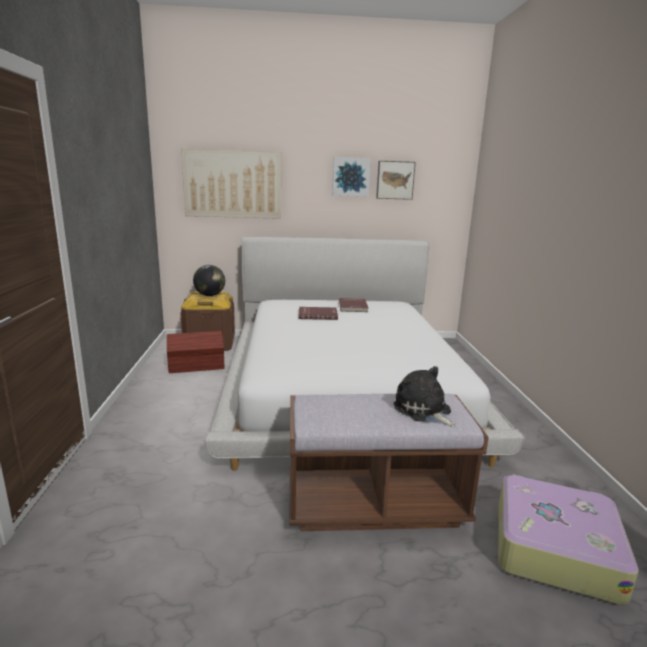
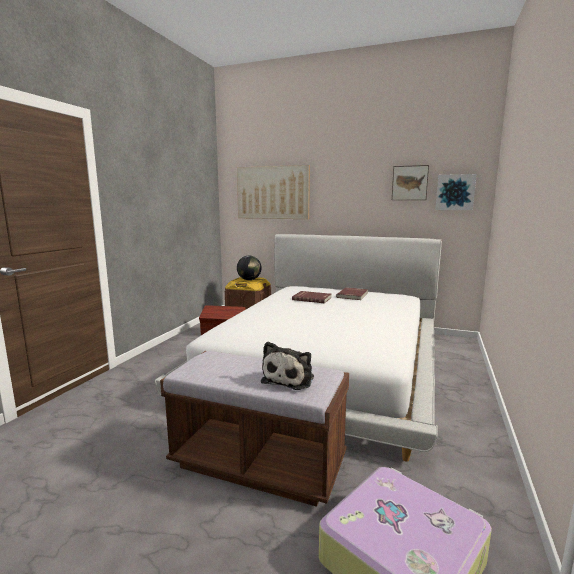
camera: 25 degrees right, 5 degrees down
(350, 177) = (368, 182): picture -> picture (455, 192)
(424, 411) = (290, 378): plush toy -> plush toy turned 150 degrees counterclockwise

